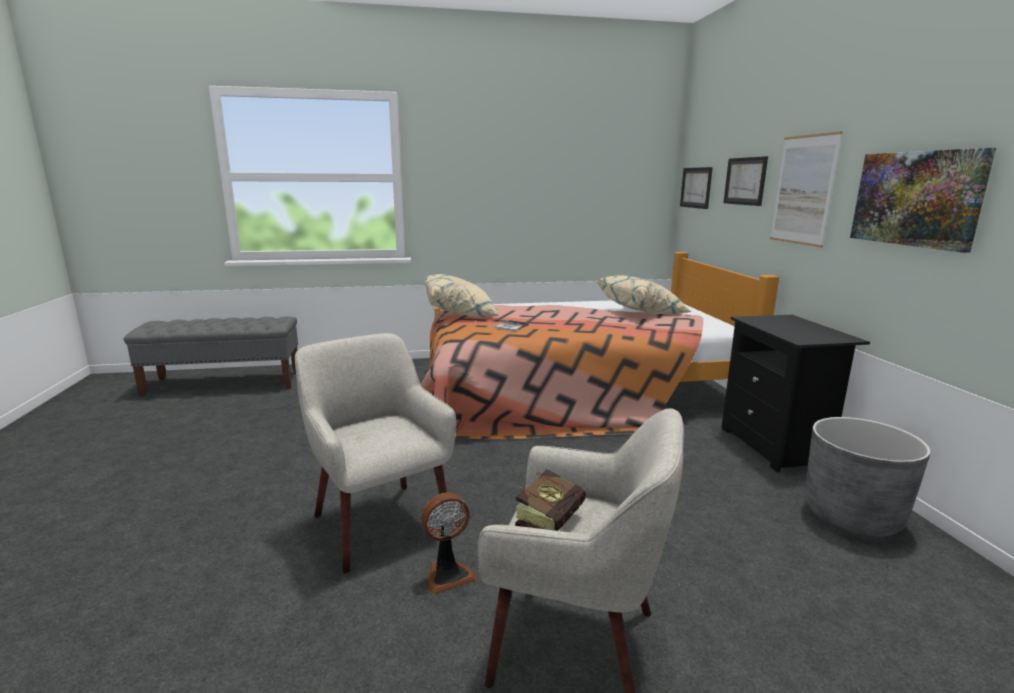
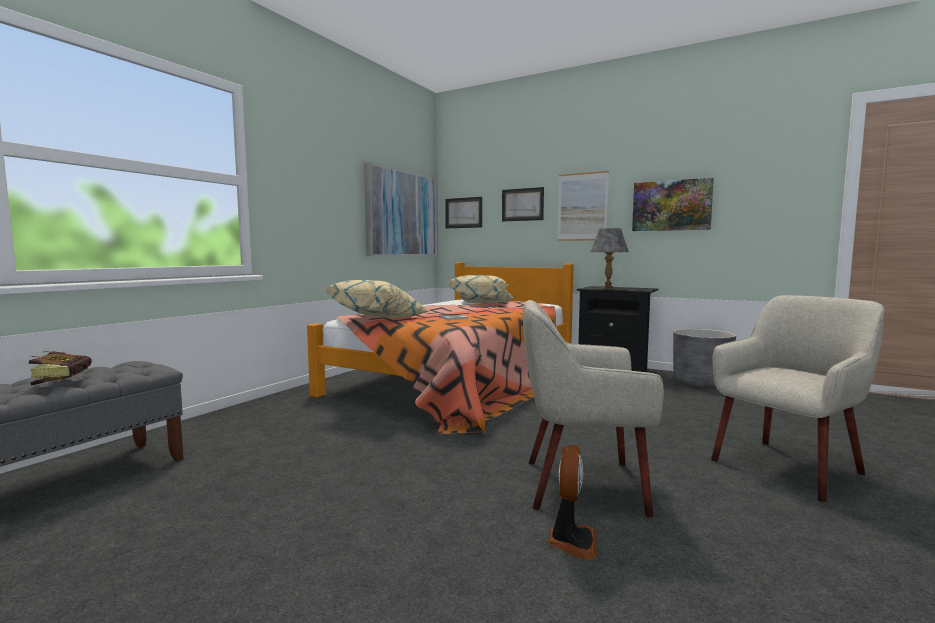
camera: 50 degrees left, 10 degrees down
(448, 574) = (685, 480): fan -> fan (572, 541)
(553, 518) = (785, 375): book -> book (65, 381)
(607, 191) = (402, 214): none -> picture
(774, 325) = (607, 288): none -> grey table lamp

